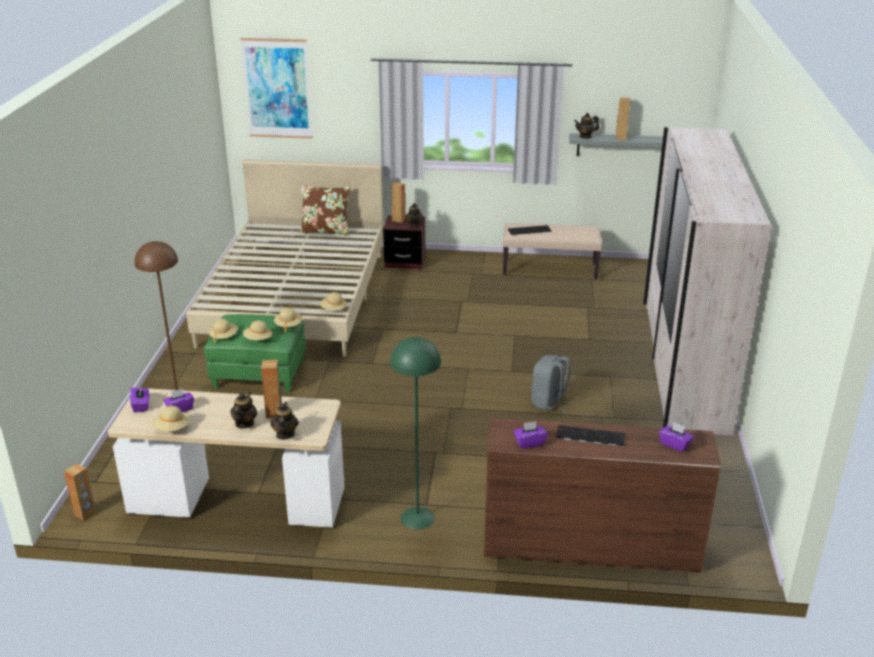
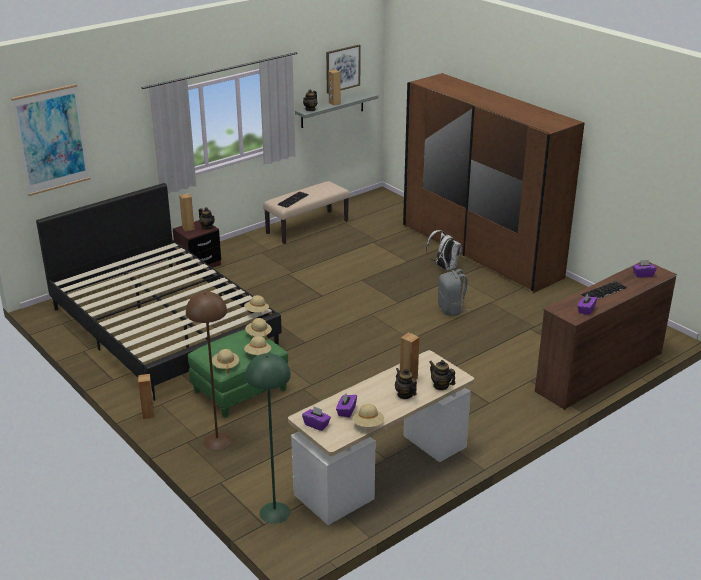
camera: 45 degrees left, 0 degrees up
(85, 514) = (299, 546): brown speaker -> brown speaker (149, 414)
(296, 297) = (163, 327): beige bed -> black bed
(325, 231) = (135, 261): brown pillow -> none
(417, 518) = (497, 412): green floor lamp -> green floor lamp (274, 512)
(615, 361) = (444, 267): none -> white backpack
(646, 100) = (342, 68): none -> picture
(684, 364) = (481, 251): white wardrobe -> brown wardrobe

